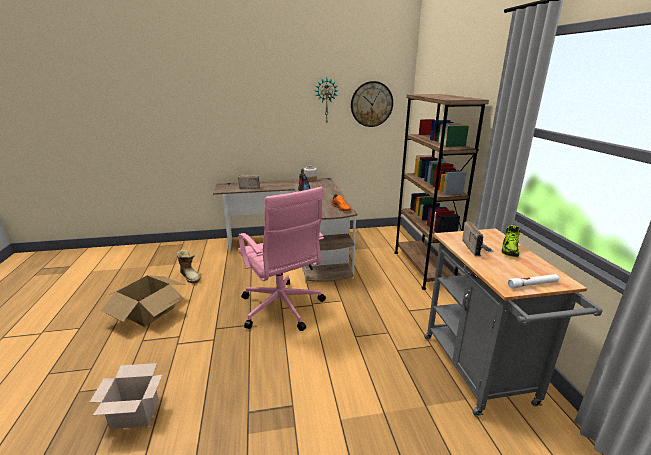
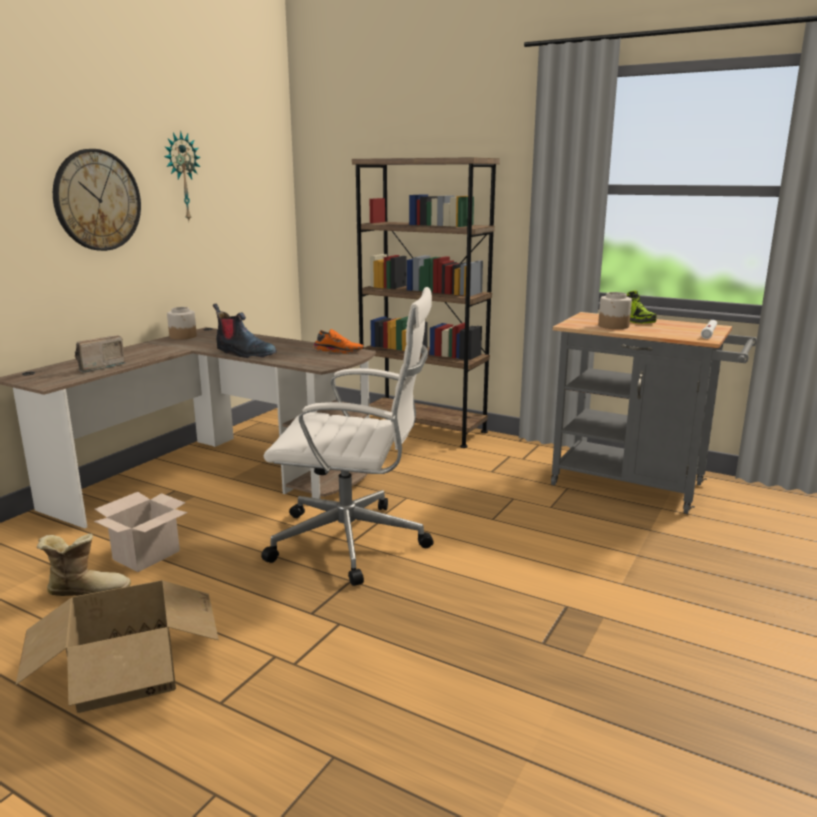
camera: 50 degrees left, 5 degrees down
(133, 415) = (430, 758): cardboard box -> cardboard box (146, 556)
(282, 308) = (353, 542): pink office chair -> white office chair
(371, 104) = (246, 184): wall clock -> wall clock (97, 200)
(475, 248) = (614, 326): radio -> jar

